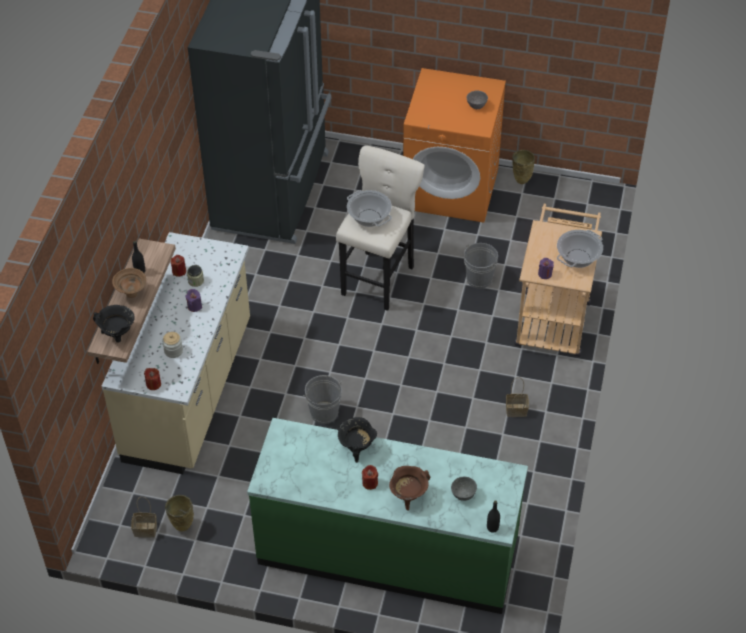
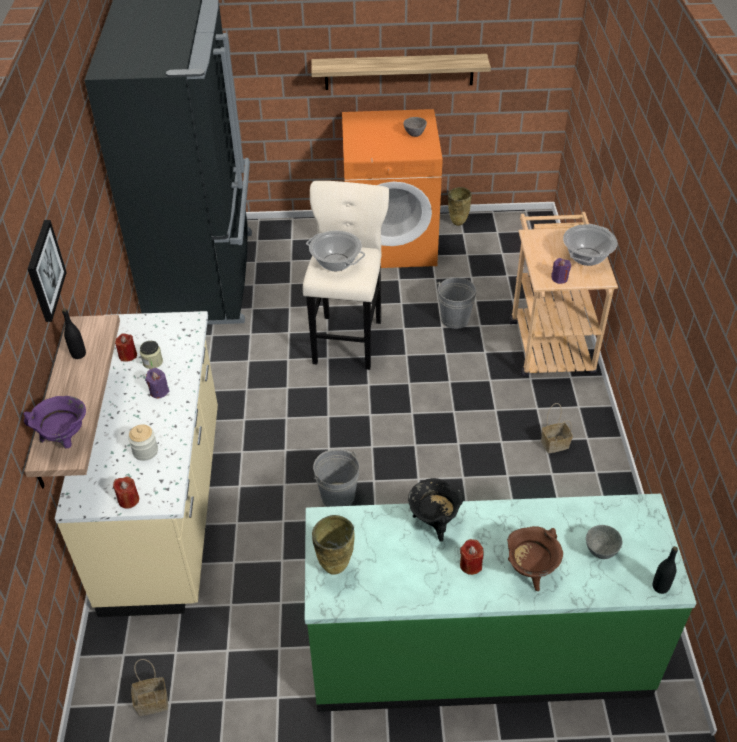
camera: 15 degrees left, 5 degrees down
(117, 335) = (65, 439): black cooking pot -> purple cooking pot
(126, 209) = (44, 270): none -> picture
(132, 294) = (74, 383): brown bowl -> none
(182, 527) = (202, 686): beige vase -> beige vase (335, 569)
(476, 45) = (399, 71): none -> shelf

